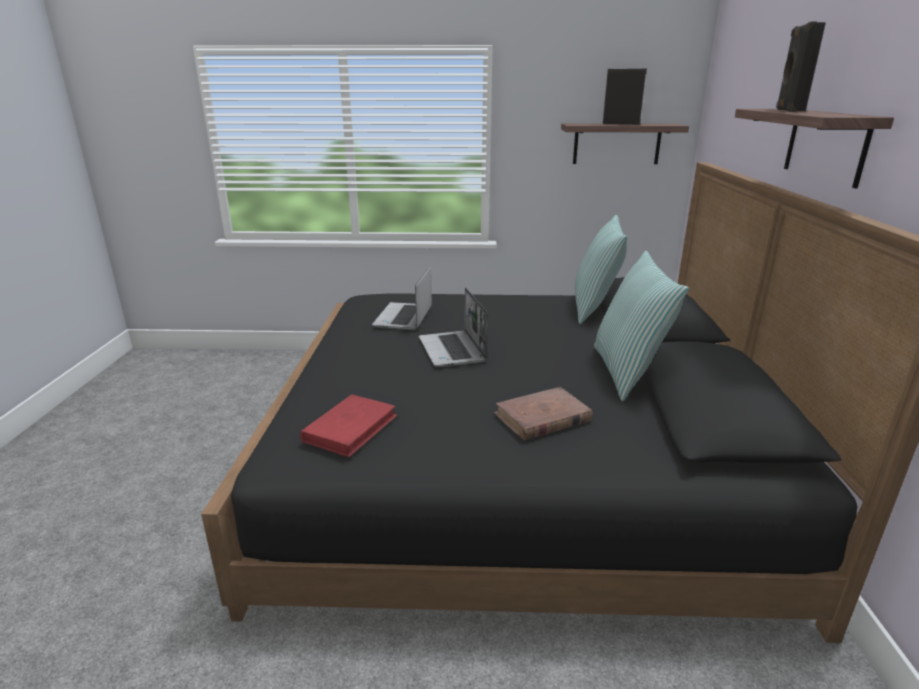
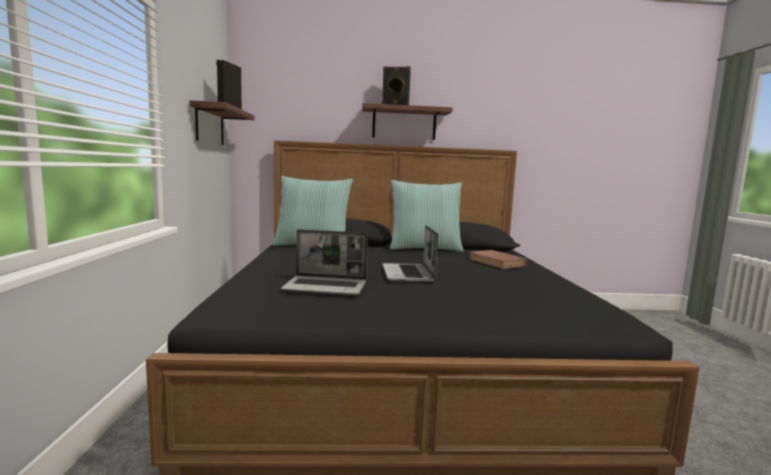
camera: 95 degrees left, 15 degrees down
(351, 428) = (563, 297): red book -> none
(453, 350) = (408, 274): laptop -> laptop turned 105 degrees clockwise

